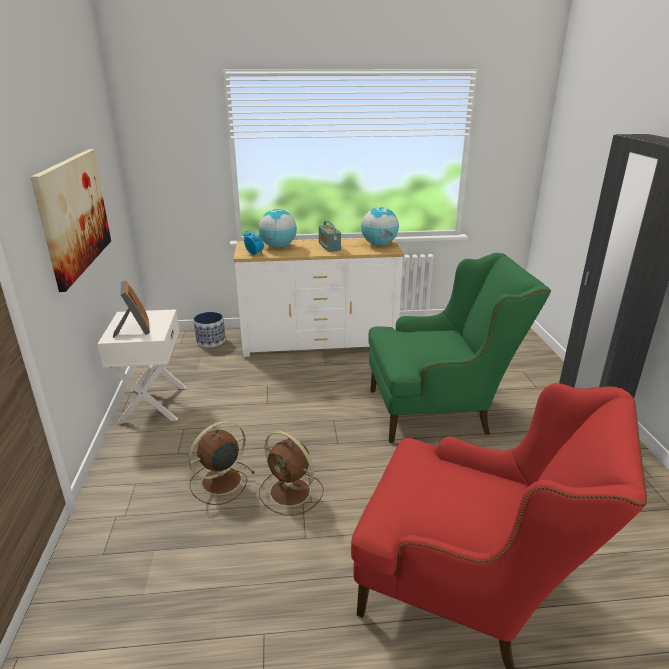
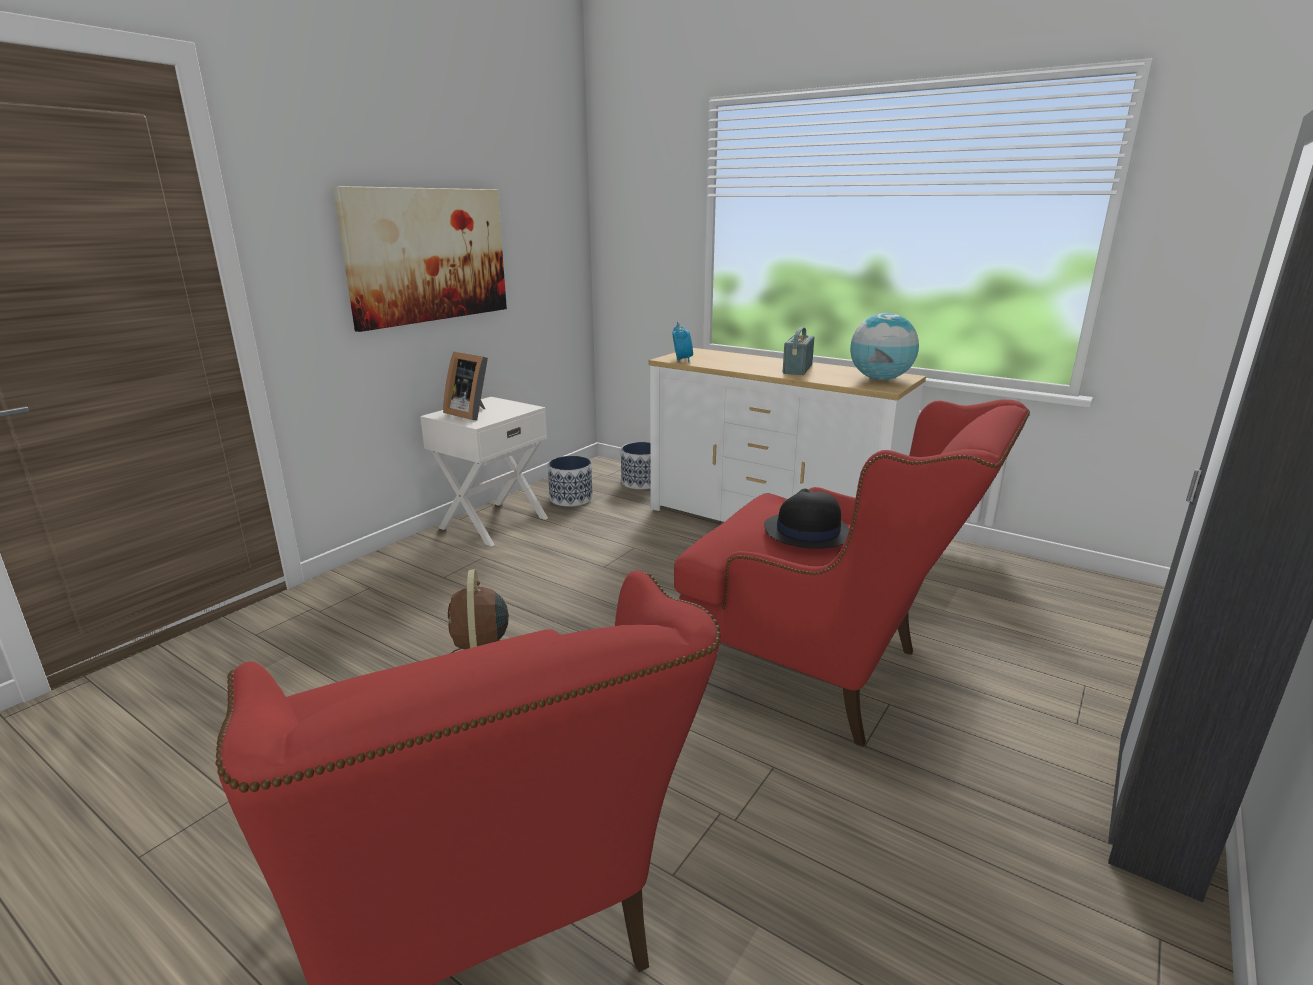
camera: 40 degrees right, 5 degrees down
(134, 330) = (471, 413): picture frame -> picture frame turned 105 degrees clockwise
(181, 368) = (571, 499): none -> planter
(219, 482) = (434, 623): brown fan -> none
(278, 247) = (728, 359): globe -> none
(431, 342) = (807, 532): none -> black hat
(440, 410) = (826, 673): green armchair -> red armchair

